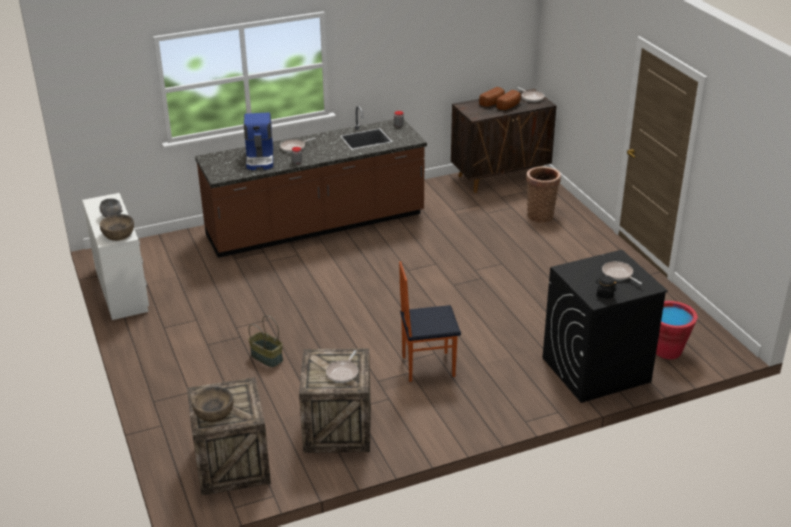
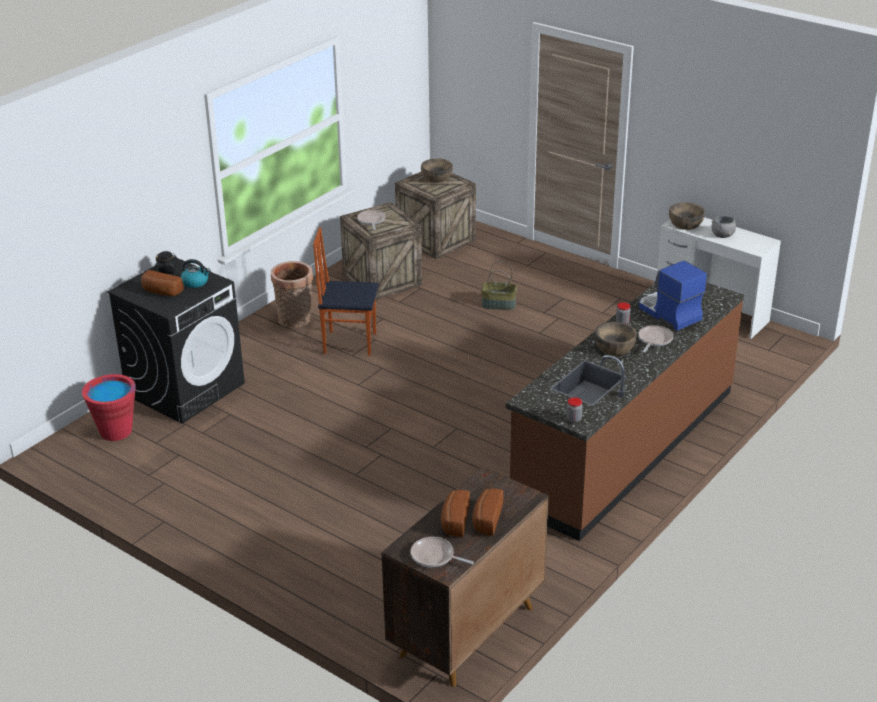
camera: 150 degrees right, 0 degrees up
(324, 150) = (614, 347): none -> brown bowl
(427, 366) = (349, 343): chair -> chair turned 135 degrees counterclockwise
(540, 215) = (355, 572): basket -> basket (295, 321)
(584, 274) = (195, 282): none -> kettle
(618, 274) = (161, 292): frying pan -> bread

